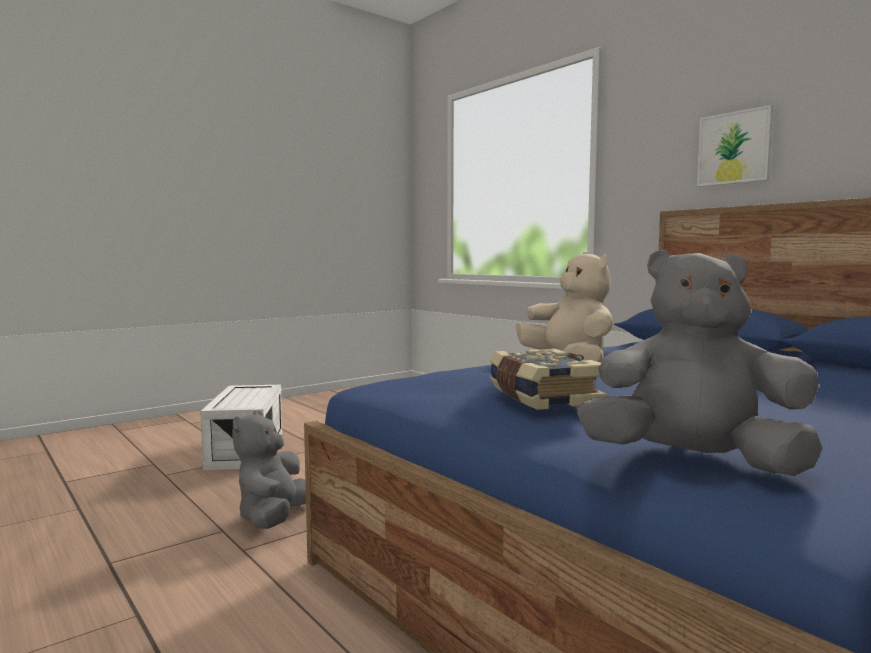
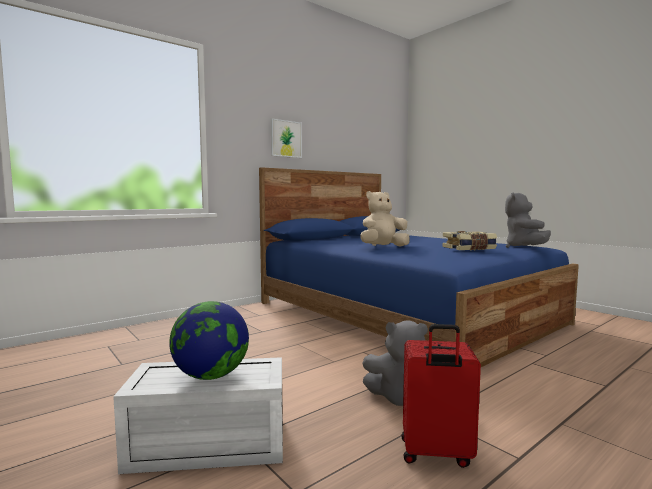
camera: 90 degrees left, 0 degrees up
(158, 523) = (436, 454): none -> red suitcase
(240, 397) = (211, 376): none -> globe

